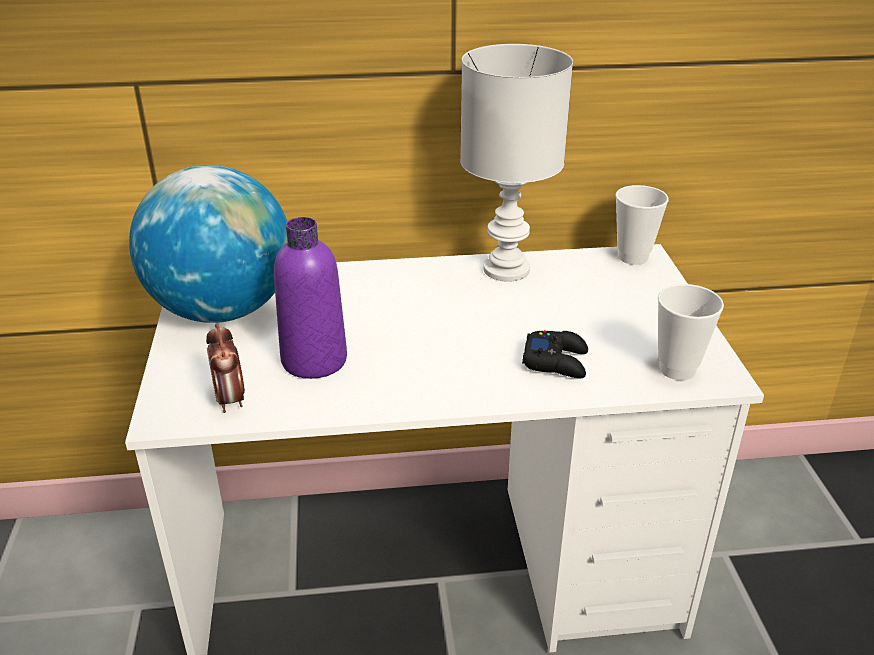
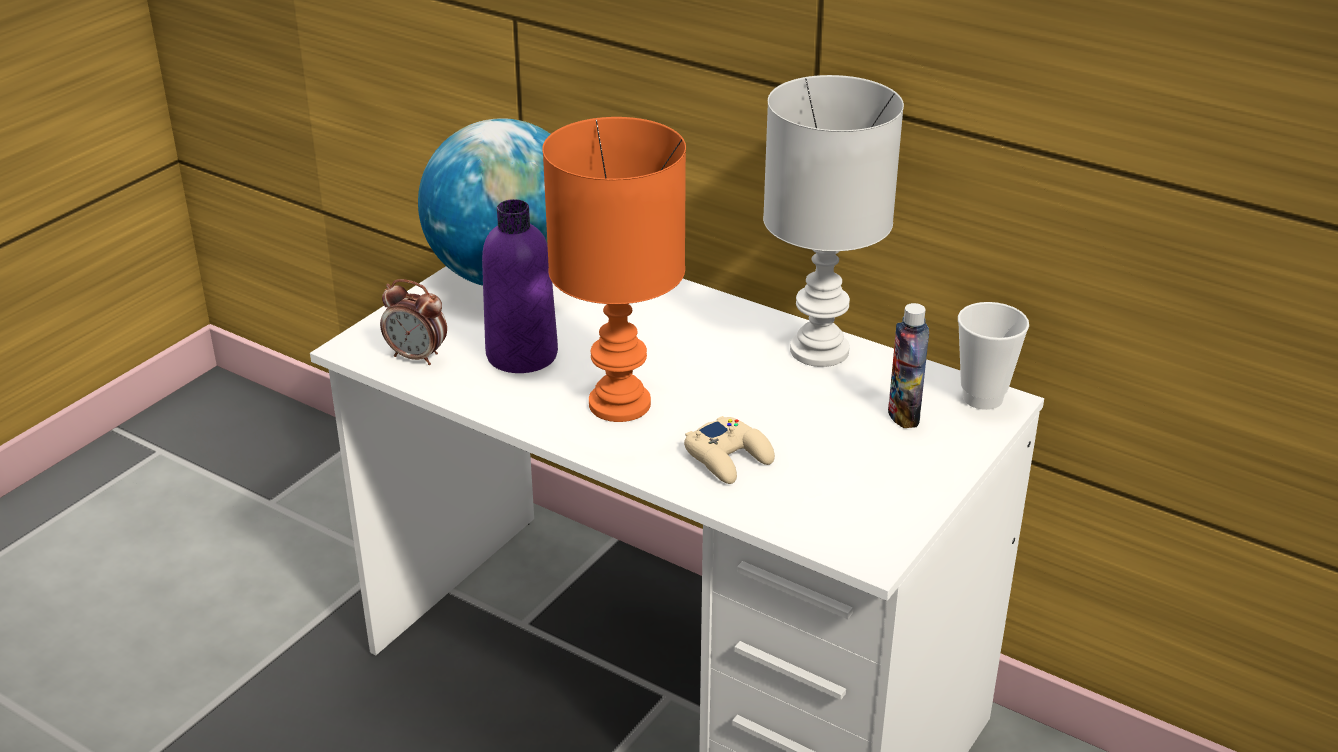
camera: 40 degrees right, 0 degrees up
(230, 400) = (417, 357): alarm clock -> alarm clock turned 90 degrees counterclockwise
(436, 360) = (622, 404): none -> orange table lamp
(556, 361) = (729, 458): black game controller -> beige game controller
(610, 286) = (903, 415): none -> bottle
(677, 369) = (836, 524): cup -> none

